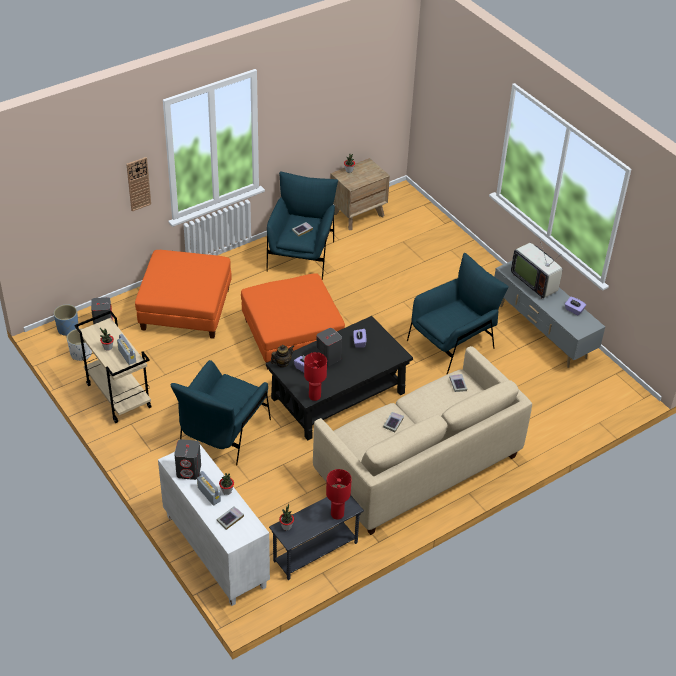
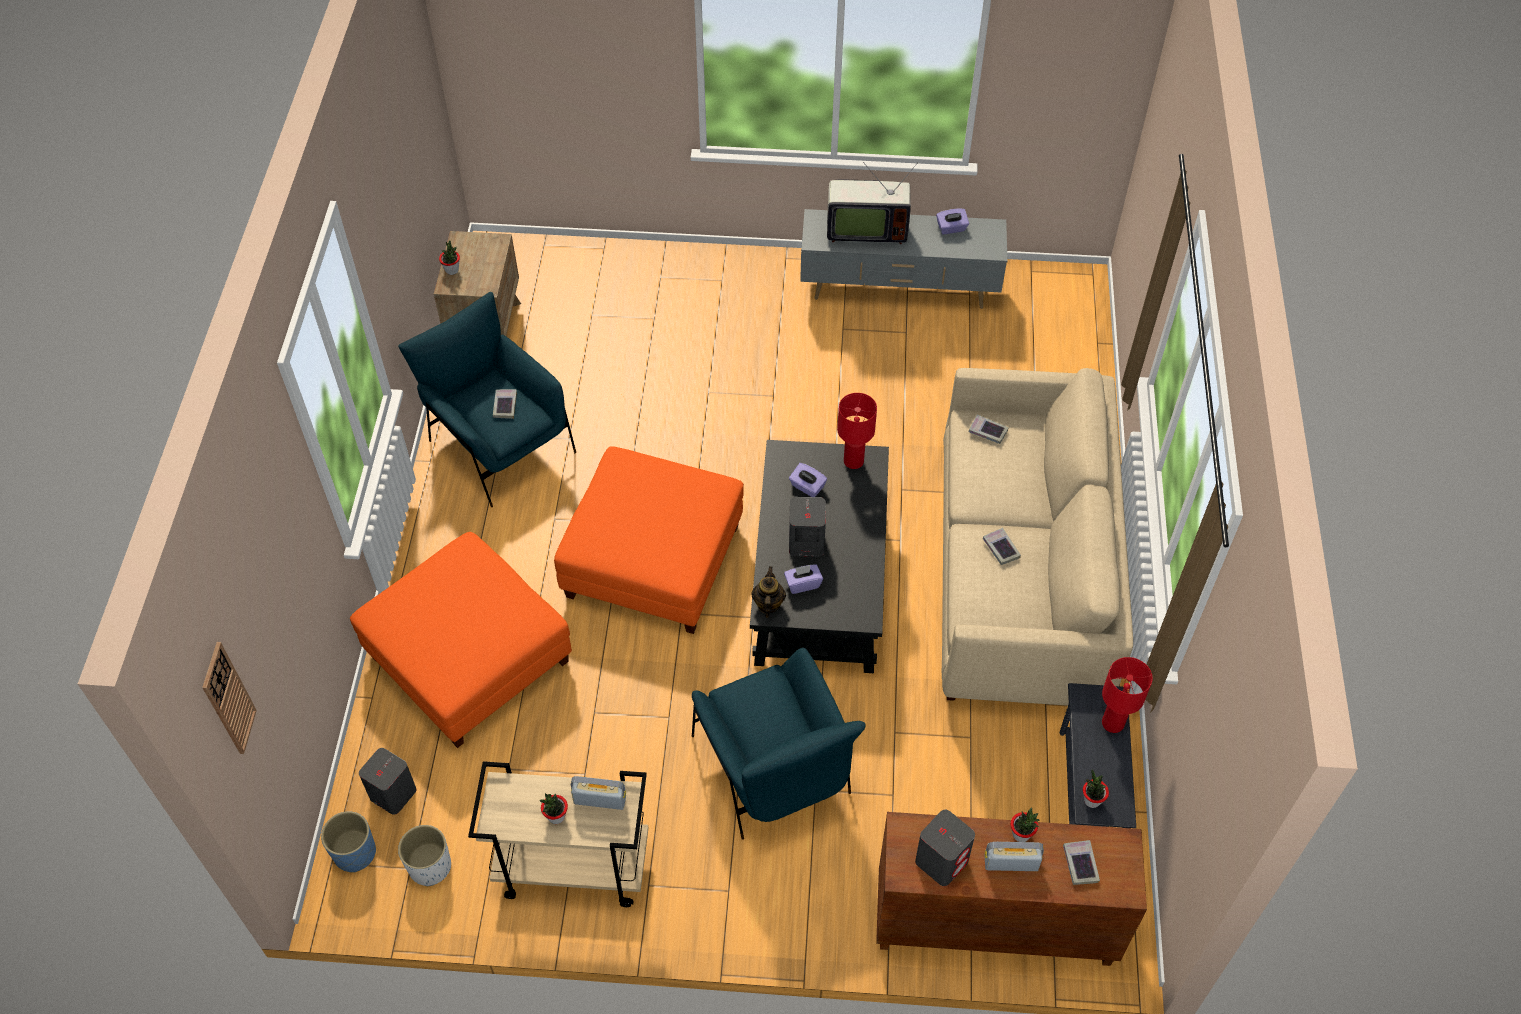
camera: 50 degrees left, 10 degrees up
(138, 184) = (306, 536): wall clock -> wall clock (228, 699)
(214, 551) = (992, 925): white cabinet -> brown cabinet
(315, 396) = (869, 607): red table lamp -> red table lamp (854, 461)
(453, 343) = (835, 392): blue armchair -> none

